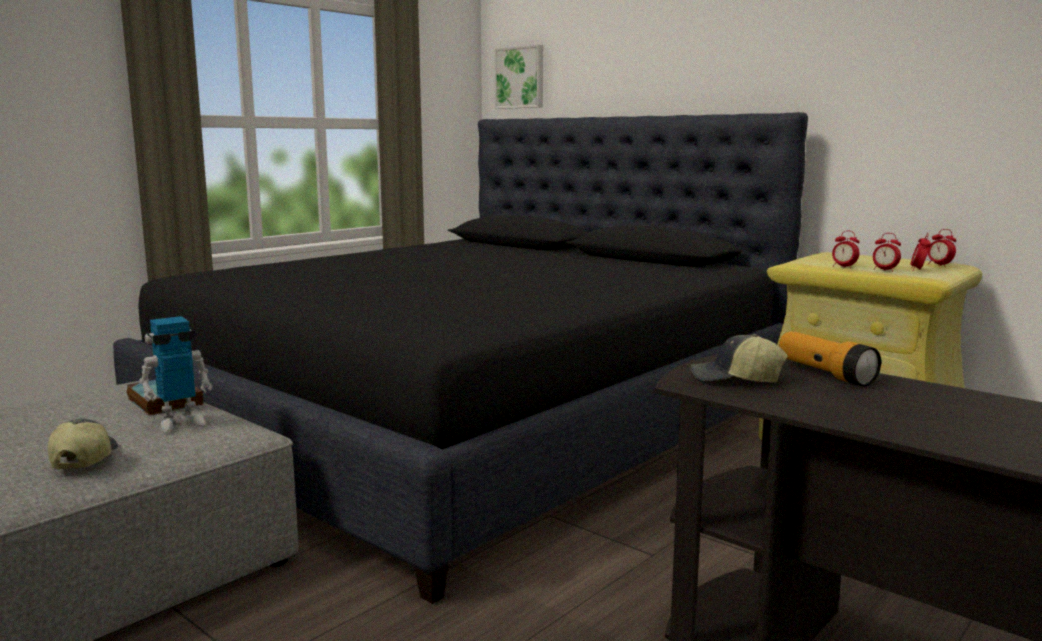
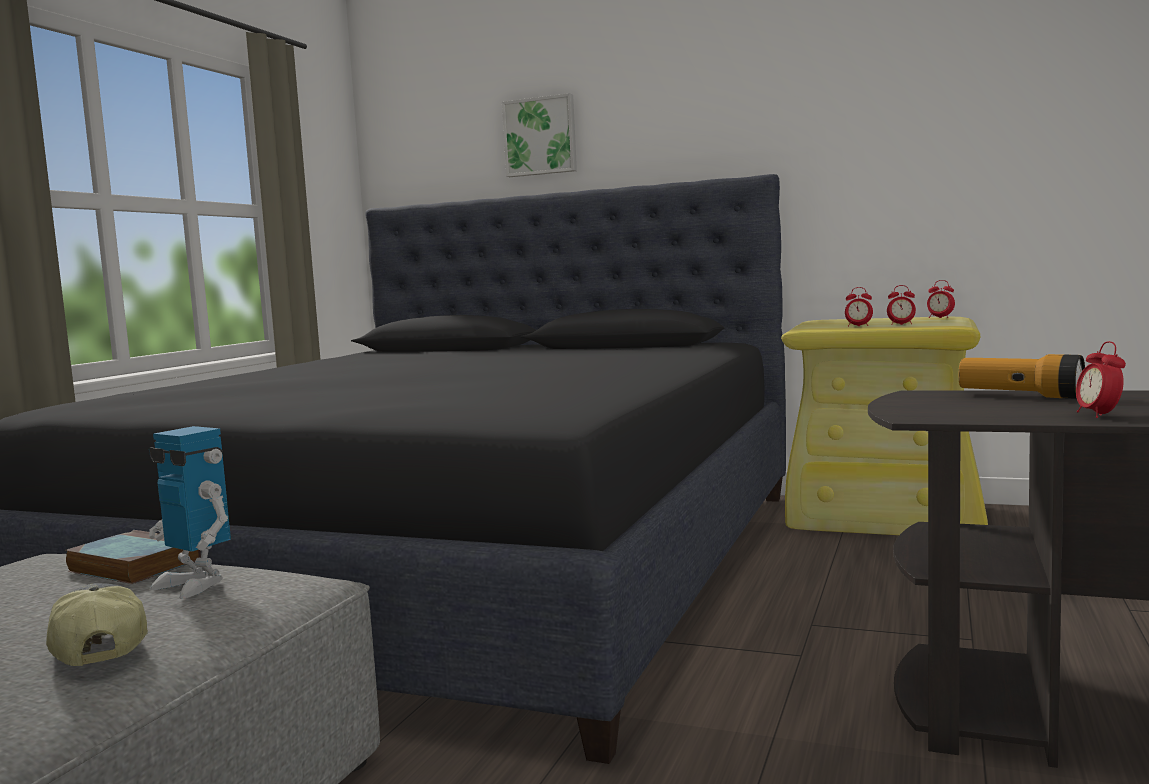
camera: 20 degrees left, 5 degrees down
(180, 422) = (195, 584): toy robot -> toy robot turned 90 degrees clockwise
(520, 77) = (414, 158): picture -> picture (540, 136)
(735, 379) = (953, 409): cap -> none
(918, 270) = (931, 321): alarm clock -> alarm clock (1098, 415)

